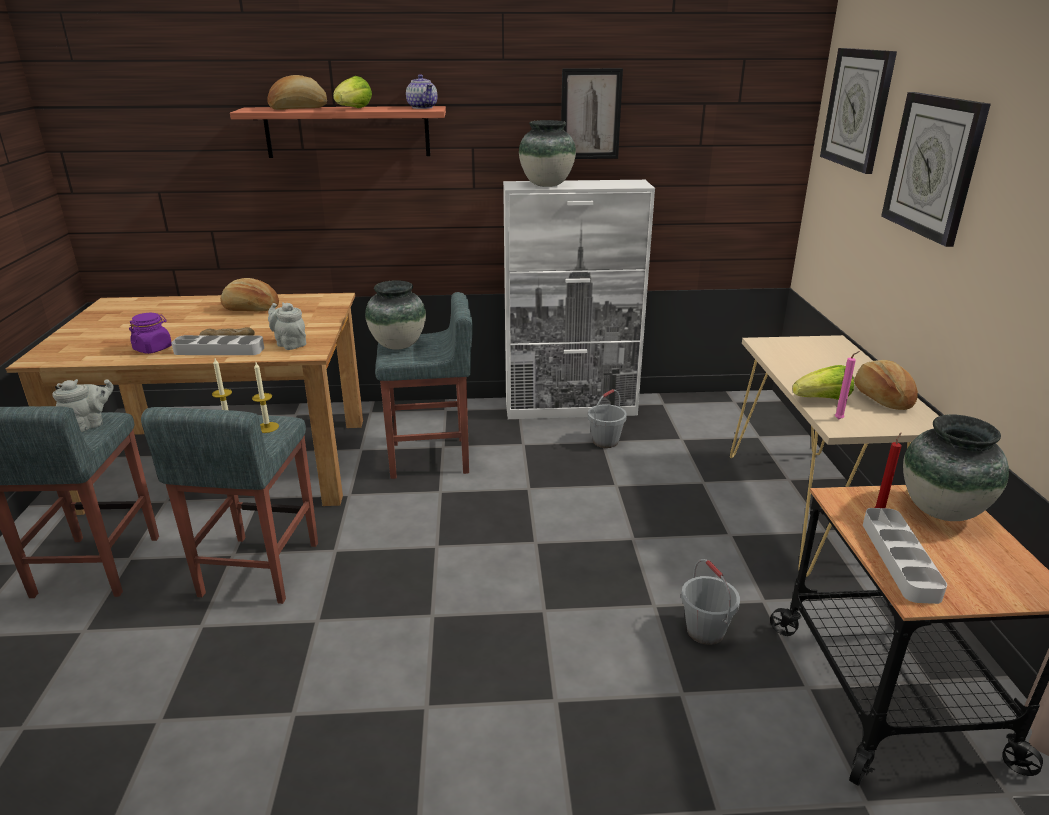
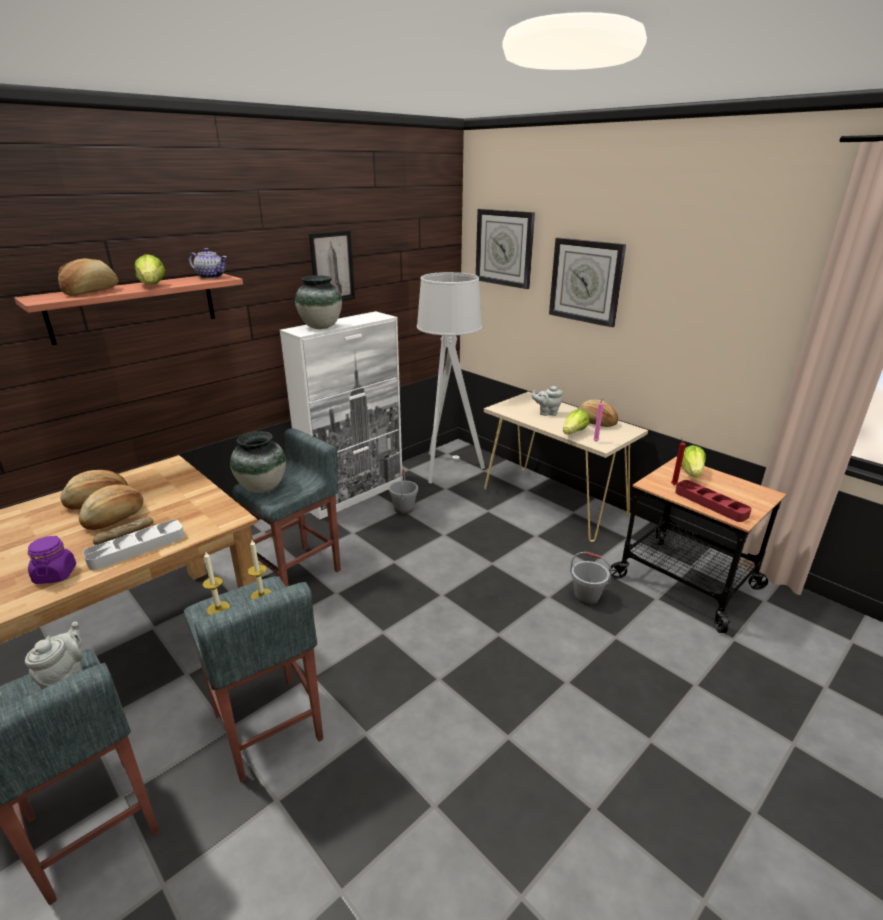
camera: 40 degrees left, 0 degrees up
(241, 324) = (115, 517): none -> bread
(289, 344) = (199, 517): grey teapot -> grey teapot (547, 413)
(714, 418) = (448, 468): none -> grey floor lamp
(899, 559) = (710, 504): grey tray -> red tray
(942, 511) = (691, 472): vase -> lettuce

